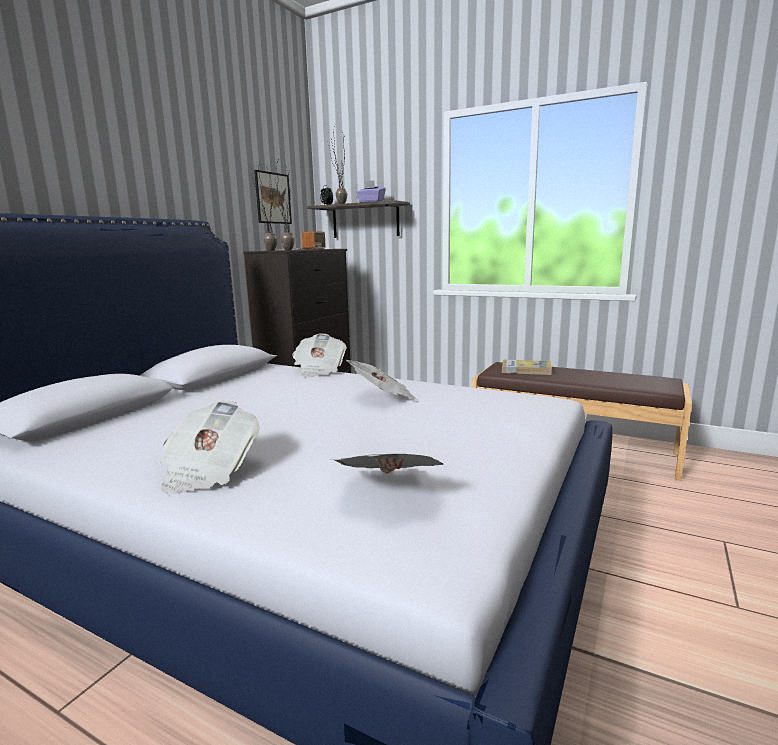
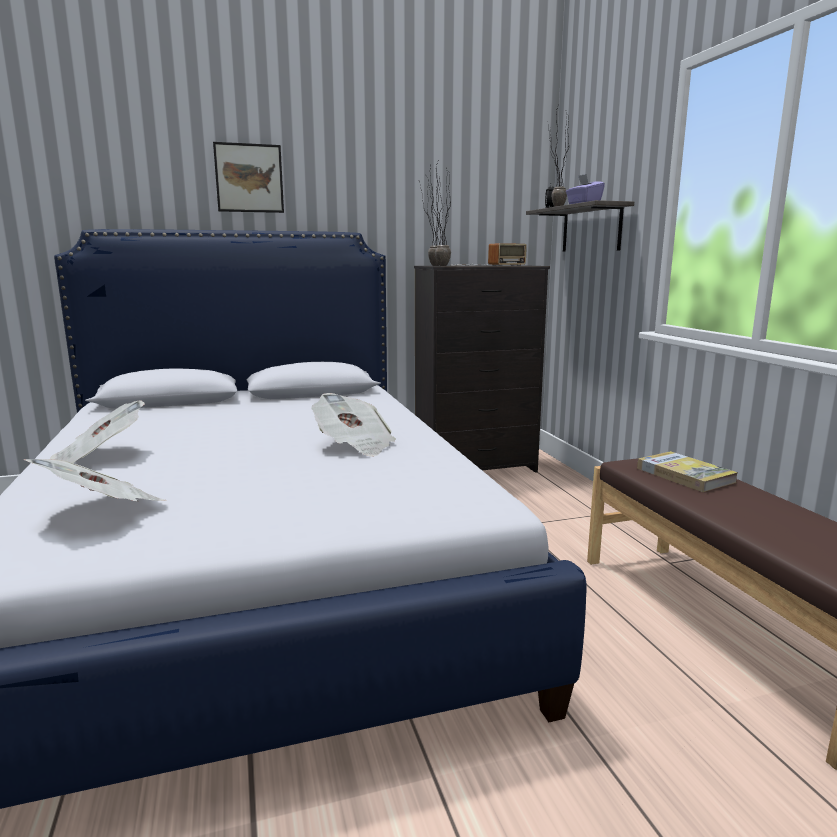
camera: 45 degrees right, 0 degrees up
(273, 198) = (476, 203): picture -> picture (249, 178)
(319, 370) = (394, 406): newspaper -> none

